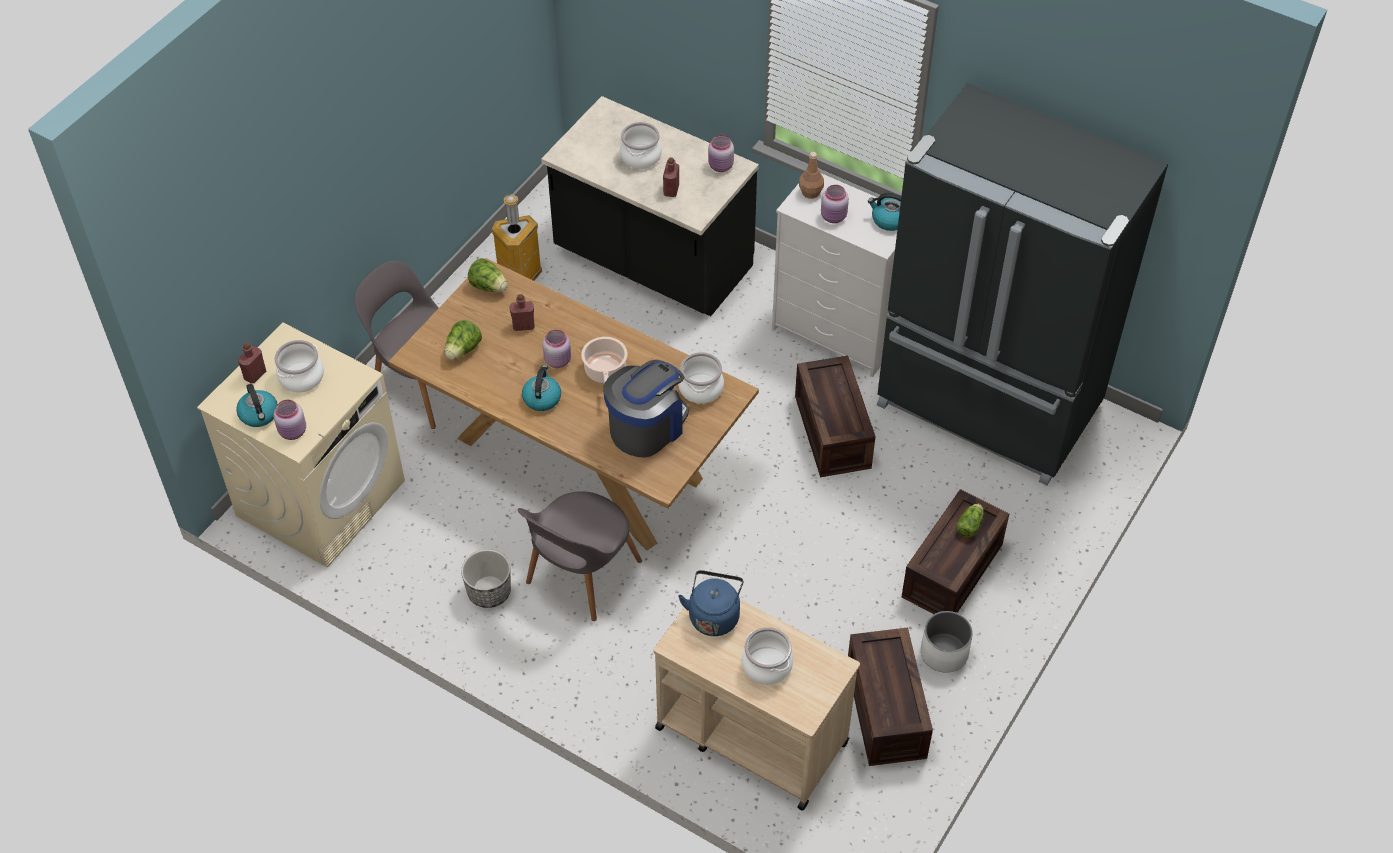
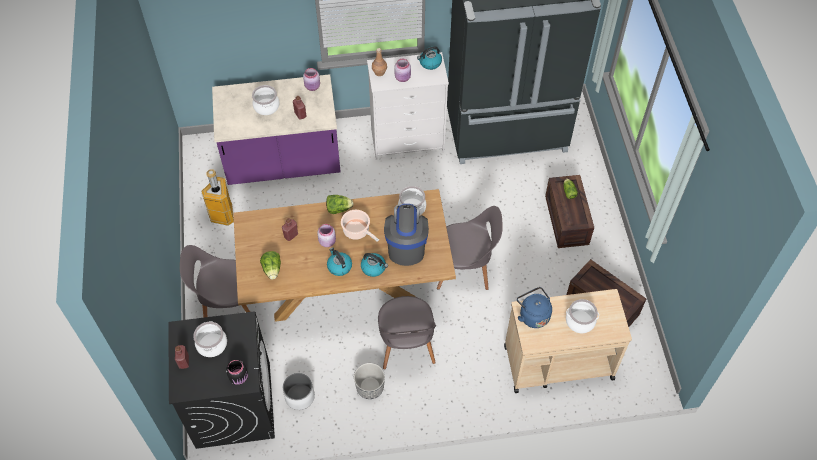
camera: 40 degrees left, 5 degrees up
(259, 415) = (210, 382): kettle -> kettle (374, 268)
(293, 432) = (239, 377): pink jar -> black jar
(321, 497) = (233, 404): beige washing machine -> black washing machine
(489, 286) = (251, 226): lettuce -> lettuce (339, 209)
(652, 262) = (283, 162): black counter -> purple counter
(749, 537) = (465, 268): none -> grey chair
(830, 431) = (451, 191): crate -> none
(943, 653) = (599, 260): white planter -> white planter (299, 396)

